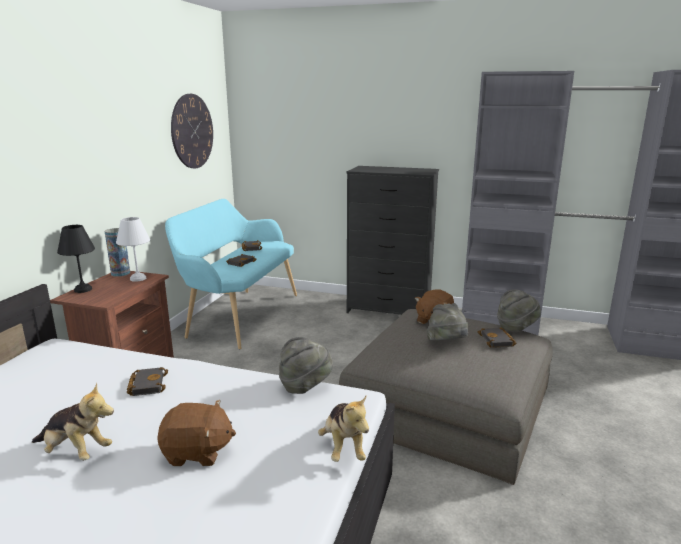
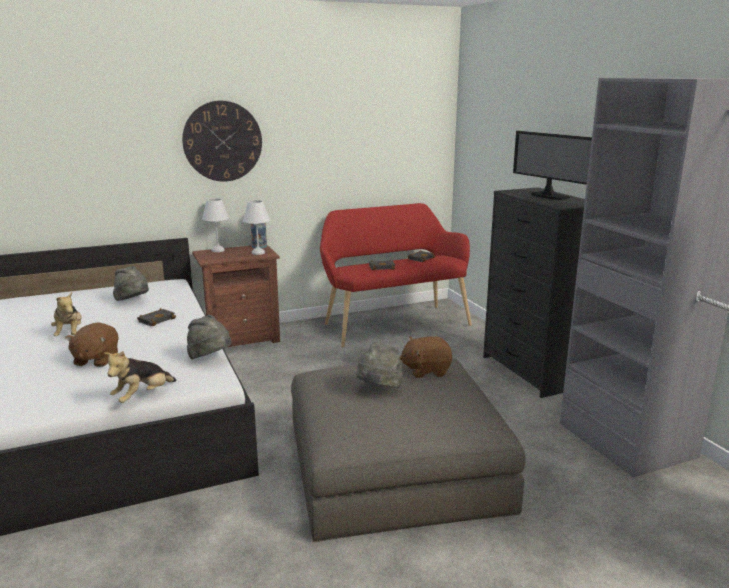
camera: 50 degrees right, 0 degrees up
(82, 290) = (217, 250): black table lamp -> white table lamp
(192, 131) = (388, 132): wall clock -> wall clock (222, 141)
(197, 452) = (96, 360): brown plush toy -> brown plush toy turned 45 degrees clockwise
(239, 315) = (393, 323): turquoise bench -> red bench
(391, 169) = (548, 196): none -> monitor
(497, 341) = (428, 409): black book -> none
(516, 327) = (484, 412): grey hat -> grey hat (133, 301)

